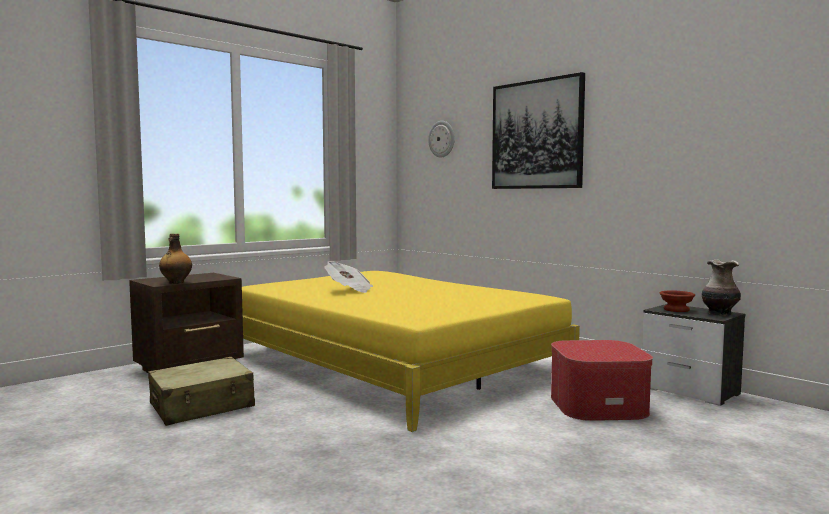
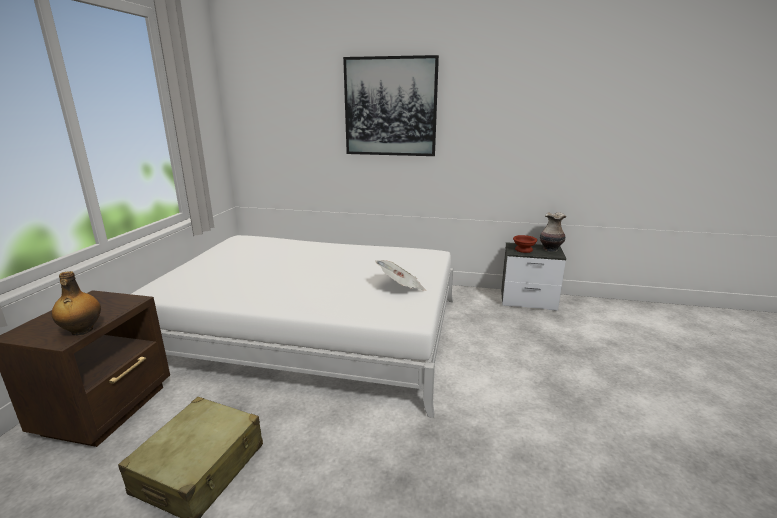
camera: 35 degrees left, 15 degrees up
(349, 290) = (273, 280): newspaper -> newspaper (401, 287)
(392, 363) = (311, 331): yellow bed -> white bed
(442, 139) = (282, 102): wall clock -> none
(598, 405) = (502, 333): ottoman -> none

